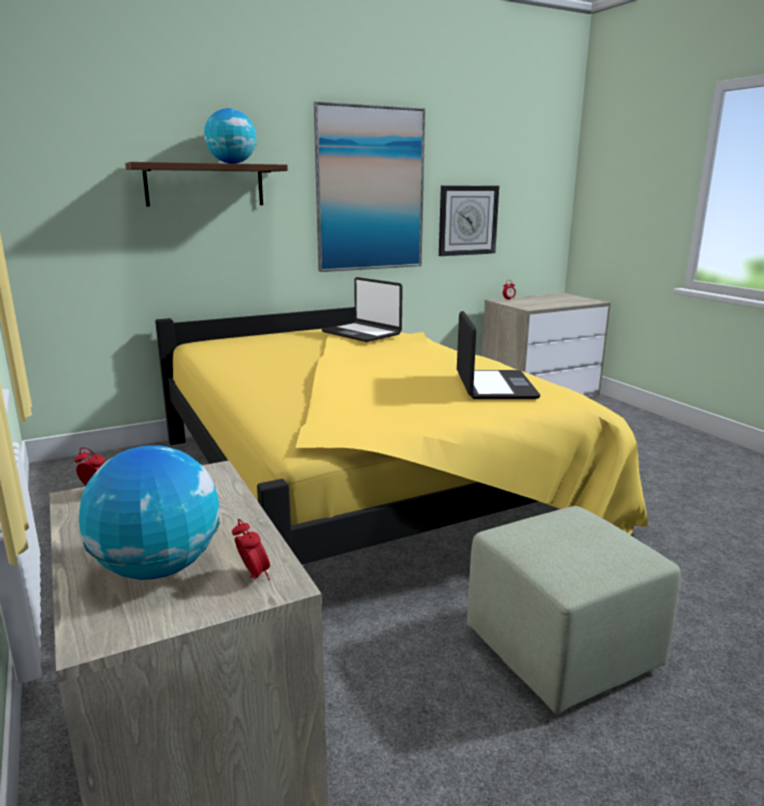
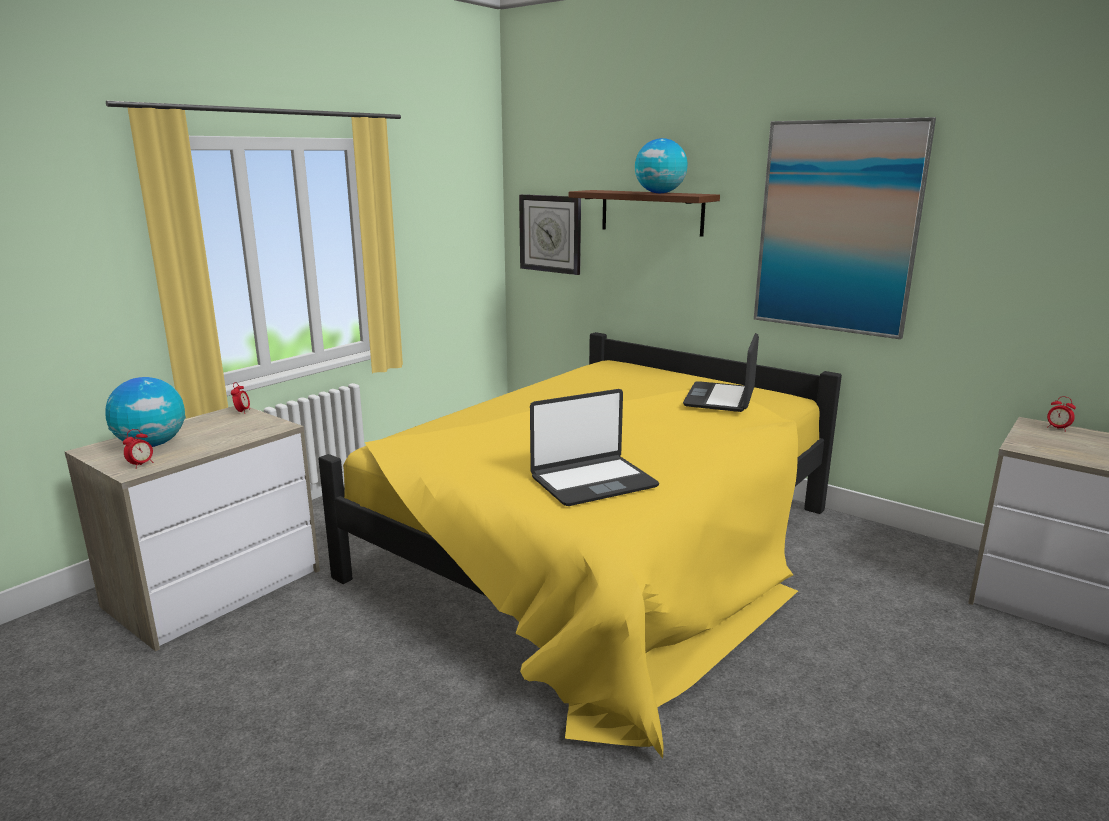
camera: 65 degrees right, 0 degrees up
(467, 220) = (1006, 285): wall clock -> wall clock (550, 233)
(562, 649) = (376, 722): green ottoman -> none

